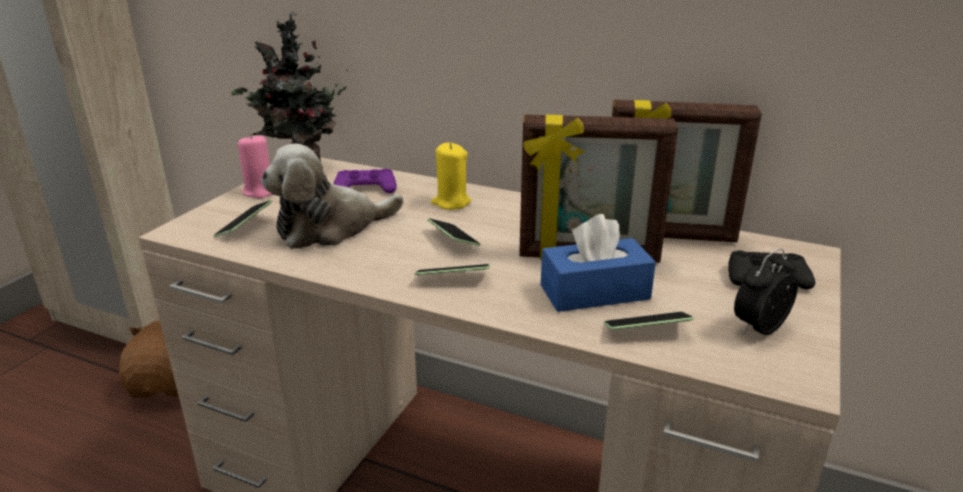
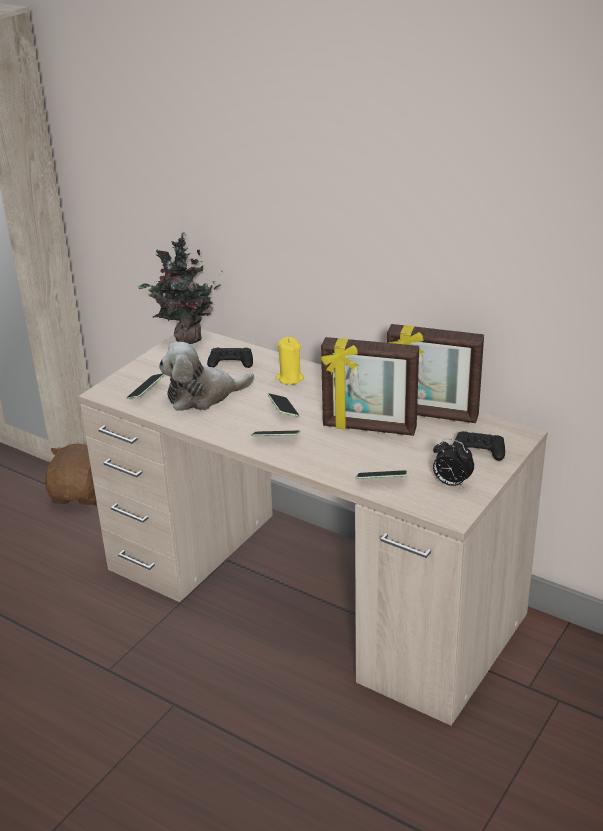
camera: 10 degrees right, 5 degrees up
(260, 191) = (156, 361): pink candle -> none
(365, 189) = (231, 362): purple game controller -> black game controller
(594, 292) = (362, 454): blue tissue box -> none
(758, 328) = (451, 483): alarm clock -> alarm clock turned 120 degrees counterclockwise

